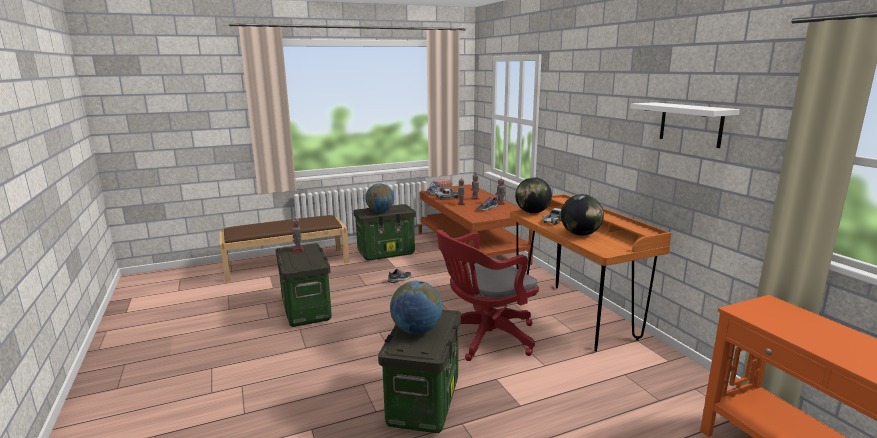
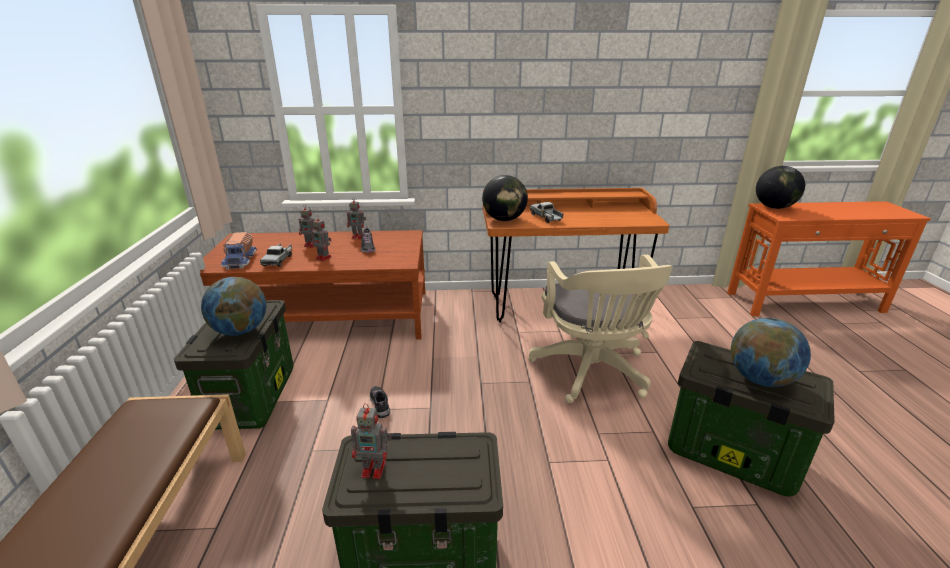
camera: 70 degrees left, 10 degrees up
(484, 338) = (592, 373): red office chair -> beige office chair
(580, 234) = (597, 218): globe -> globe (774, 207)
(690, 124) = (655, 82): white shelf -> none

